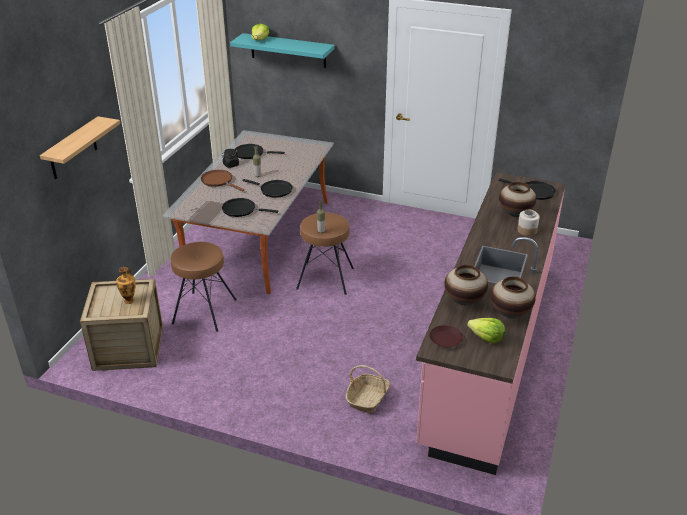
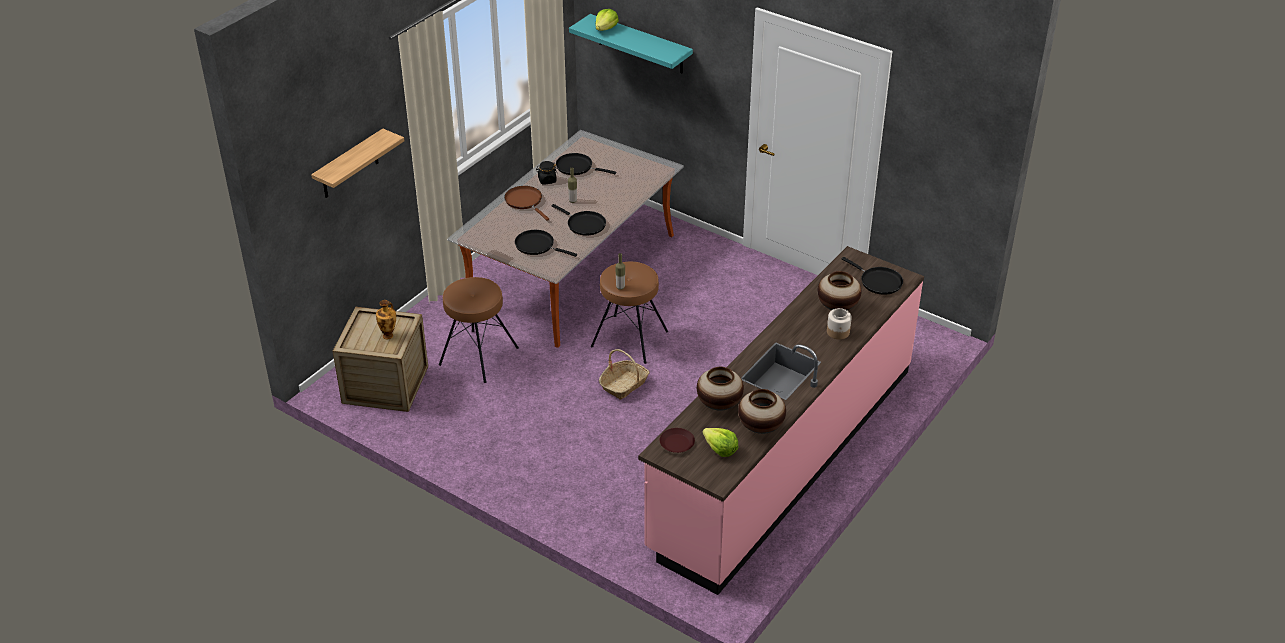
camera: 15 degrees right, 5 degrees up
(368, 398) = (619, 489): basket -> basket (624, 385)

